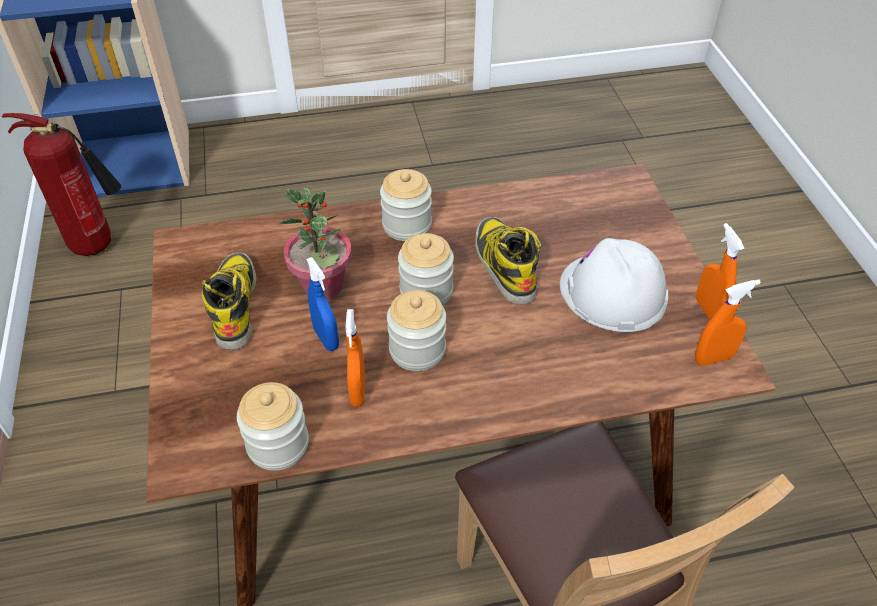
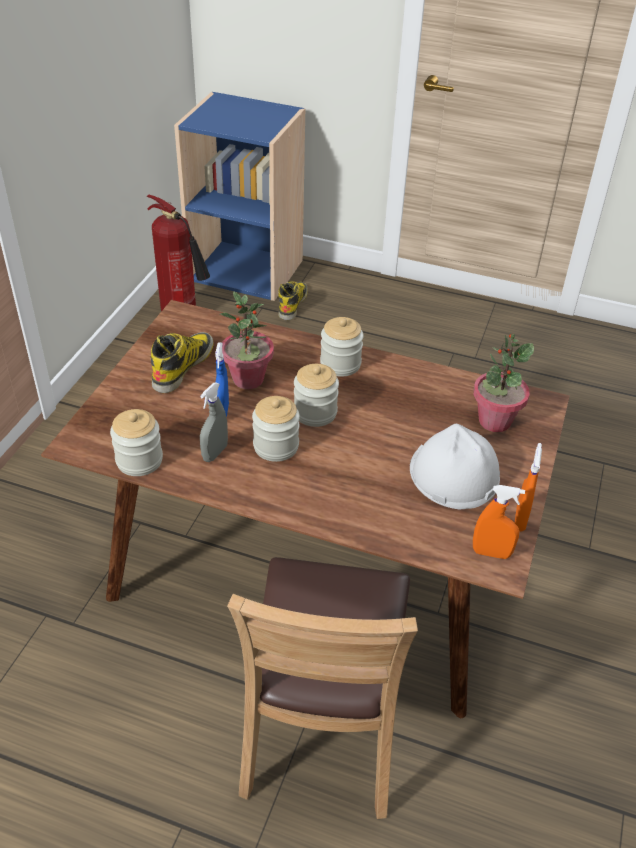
camera: 30 degrees right, 5 degrees down
(358, 391) = (215, 453): orange spray bottle -> grey spray bottle
(503, 264) = (387, 419): boot -> boot (292, 304)
(602, 219) = (494, 421): none -> potted plant

